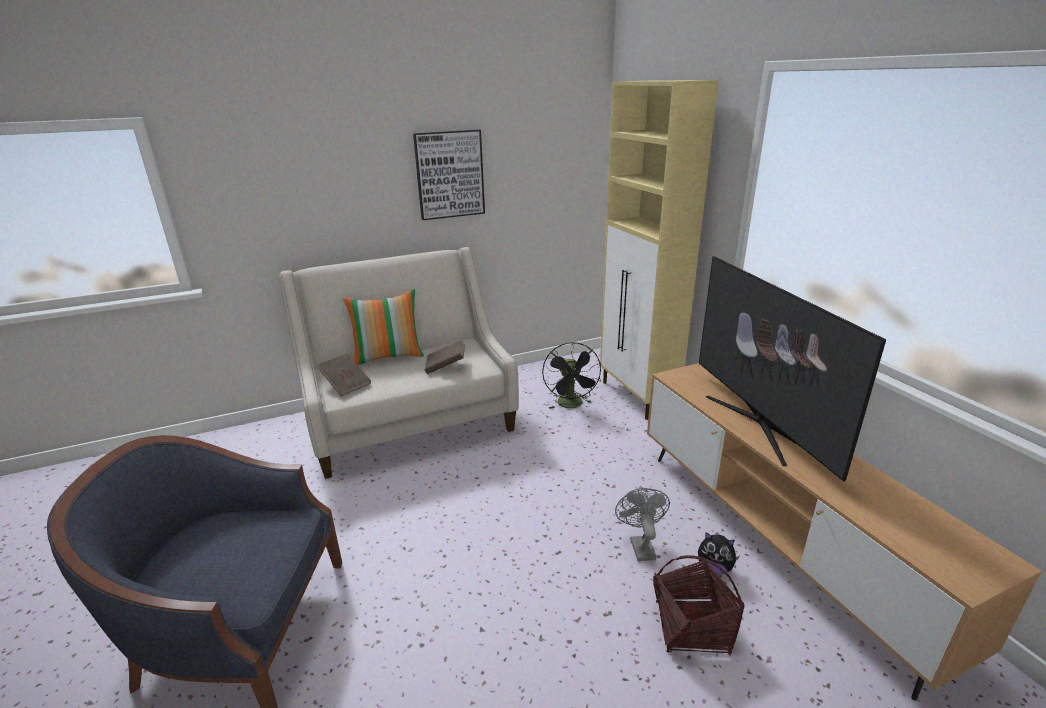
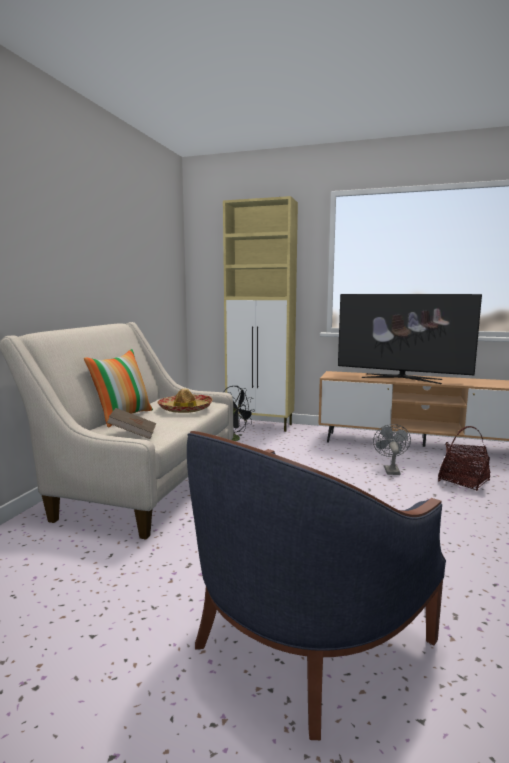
camera: 50 degrees left, 15 degrees down
(445, 366) = (185, 409): brown book -> hat
(449, 174) = (115, 257): picture -> none
(640, 545) = (390, 469): grey fan -> grey fan turned 60 degrees clockwise
(714, 567) = (427, 462): plush toy -> none

